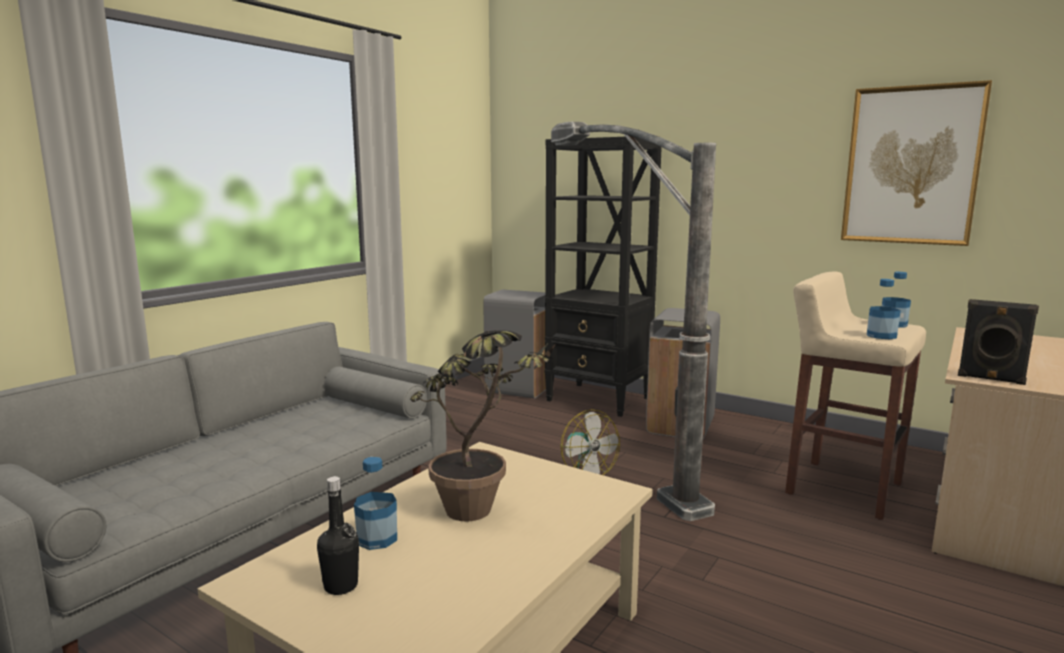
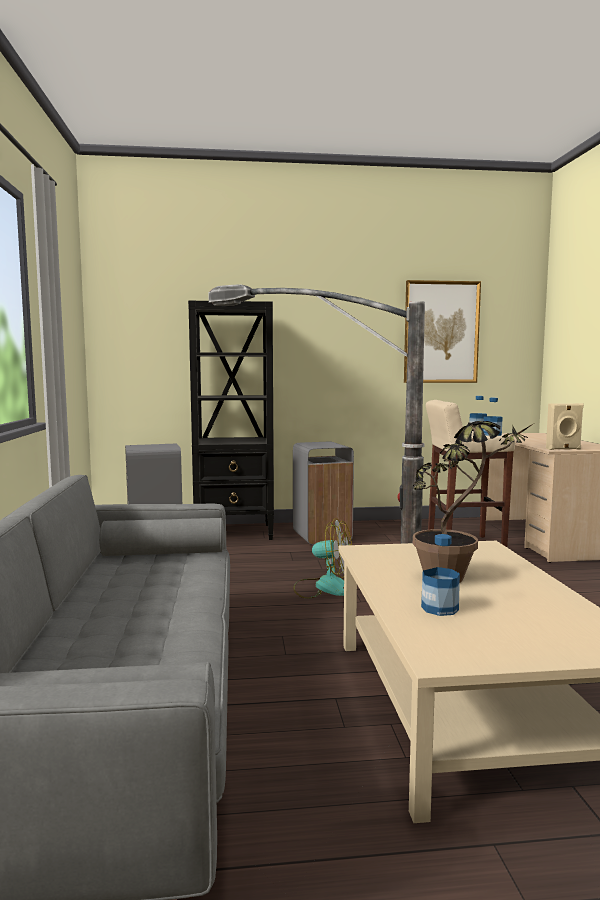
camera: 40 degrees left, 5 degrees down
(341, 586) = (495, 635): black bottle -> none
(990, 379) = (563, 449): black speaker -> beige speaker

